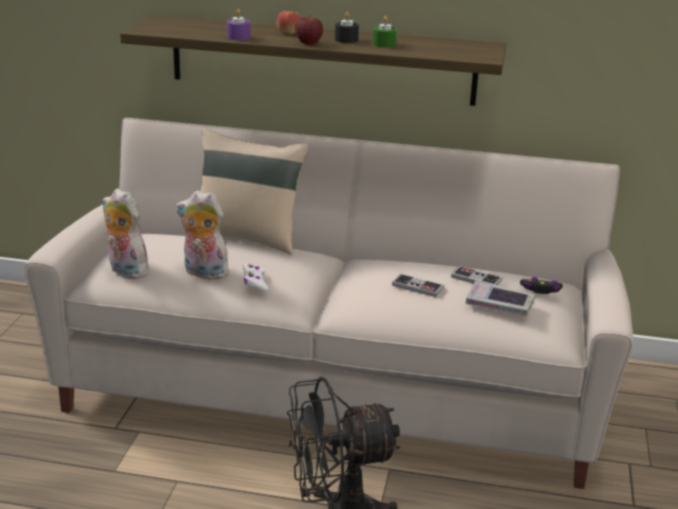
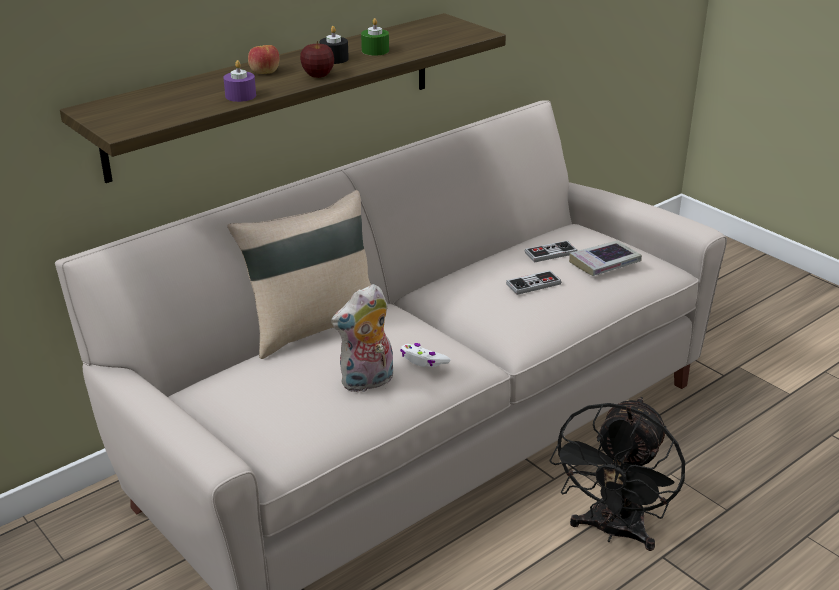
camera: 50 degrees left, 5 degrees up
(125, 271) = (289, 431): plush toy -> none
(541, 290) = (598, 236): black game controller -> none

